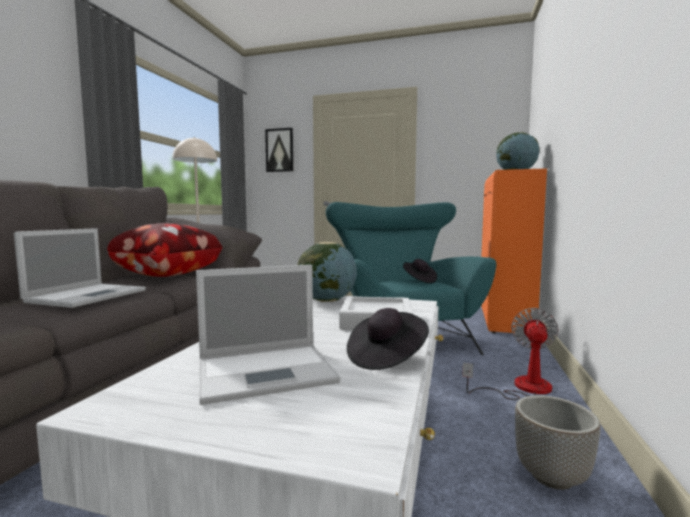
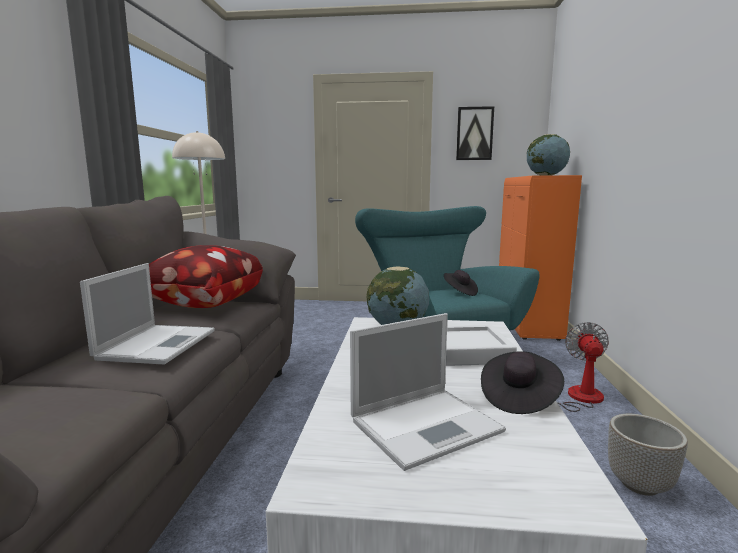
camera: 10 degrees left, 5 degrees up
(279, 150) = (273, 137): picture -> picture (474, 133)

